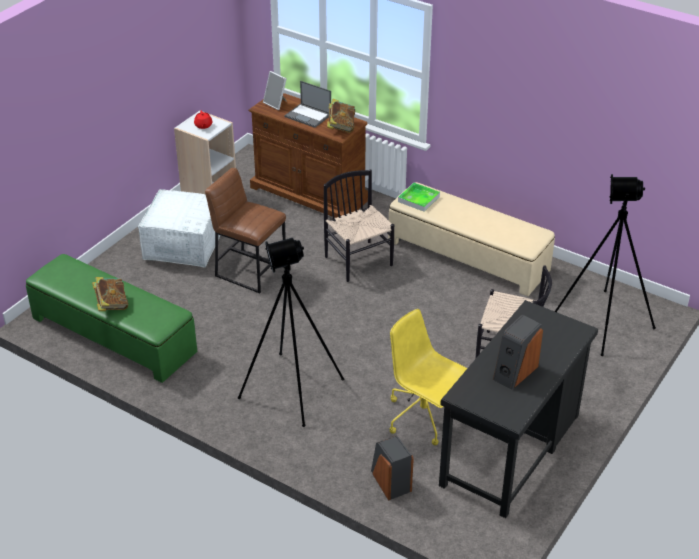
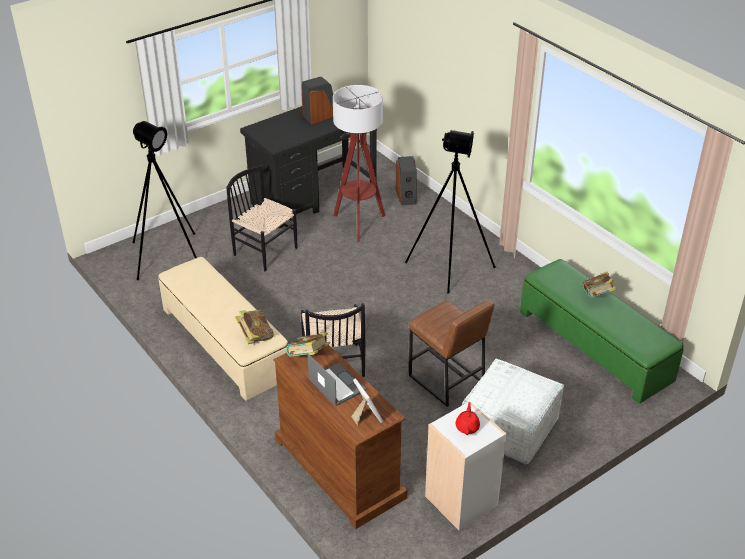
camera: 160 degrees left, 0 degrees up
(418, 199) = (255, 336): tray -> book
(426, 419) = (359, 224): yellow office chair -> floor lamp

